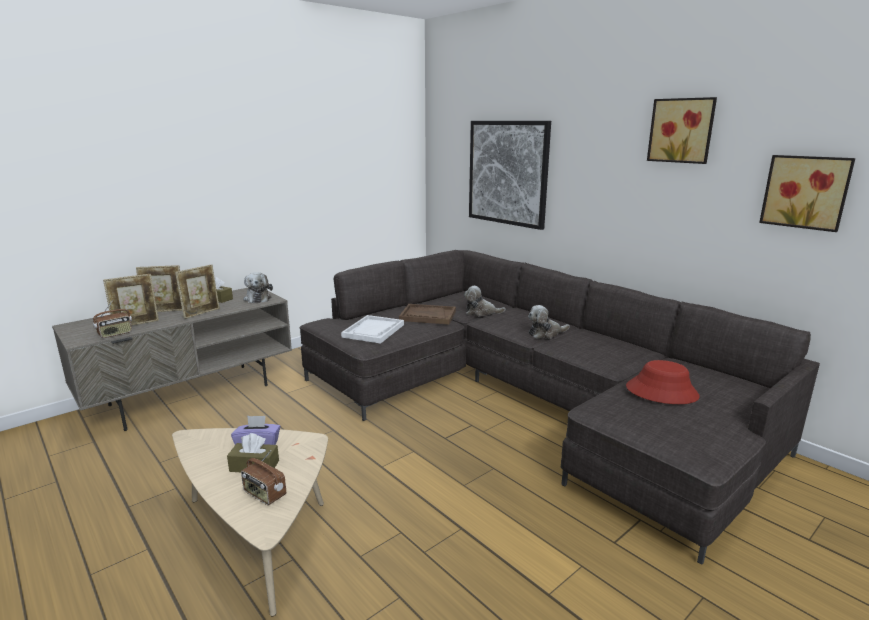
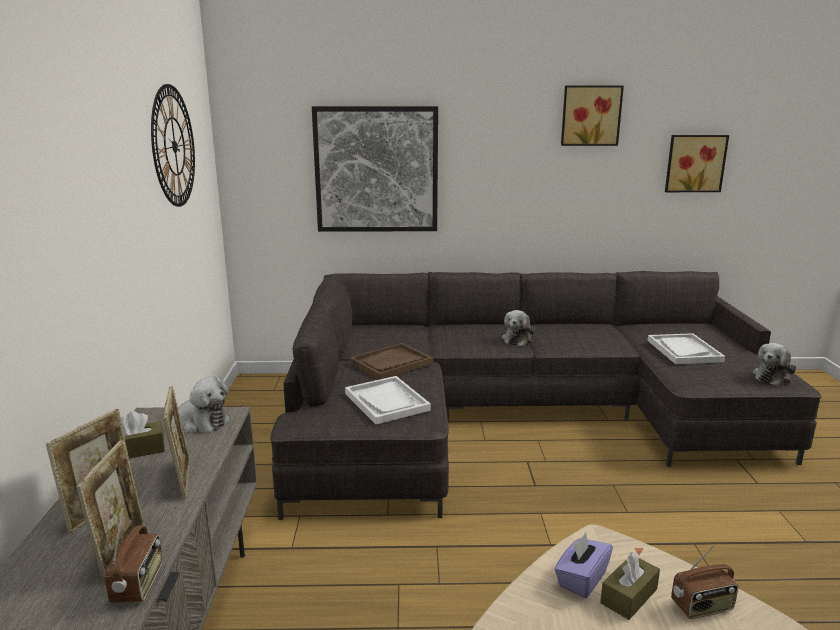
camera: 50 degrees left, 0 degrees up
(354, 144) = (174, 146): none -> wall clock
(481, 312) = (422, 341): plush toy -> plush toy (773, 377)
(661, 392) = (684, 350): red hat -> white tray

